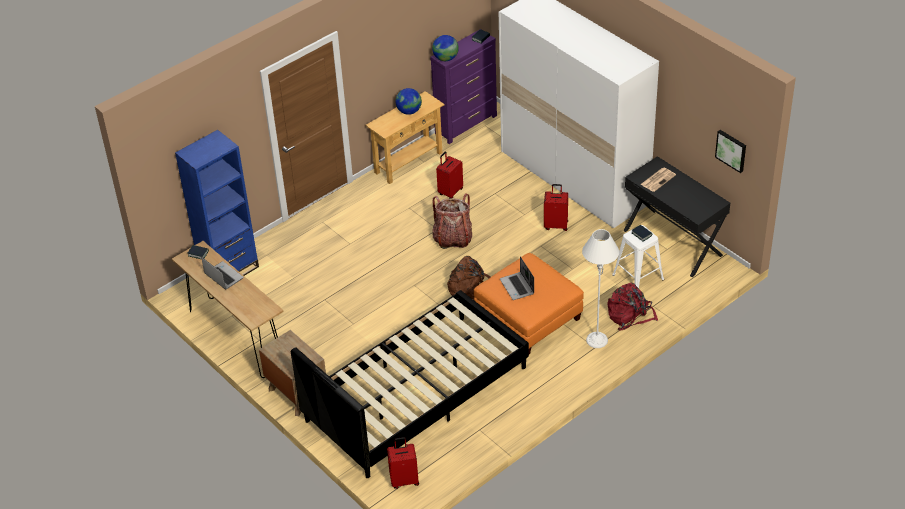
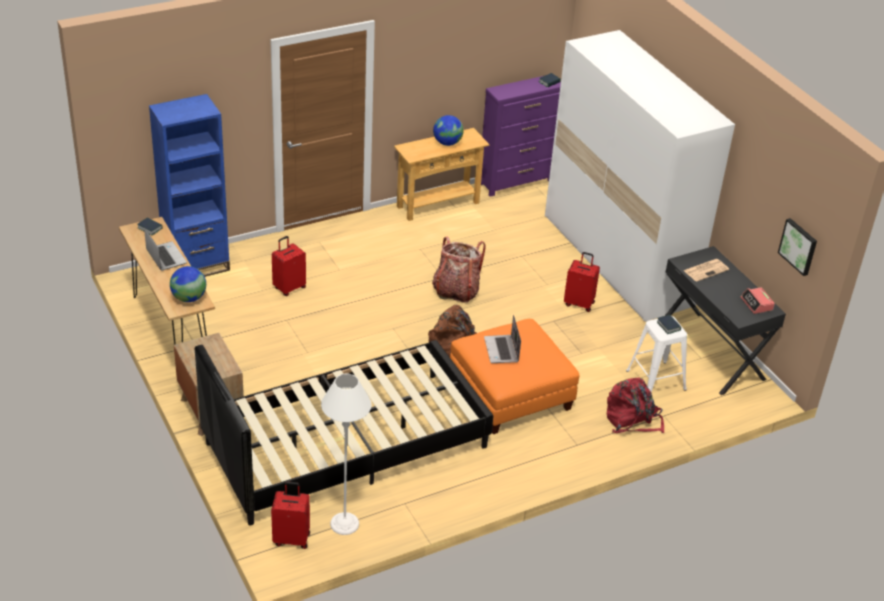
camera: 10 degrees right, 5 degrees down
(445, 58) = (502, 93): globe -> globe (189, 298)
(450, 191) = (472, 243): red suitcase -> red suitcase (289, 287)
(597, 340) = (582, 437): white floor lamp -> white floor lamp (344, 524)
(706, 200) = (756, 304): none -> alarm clock

